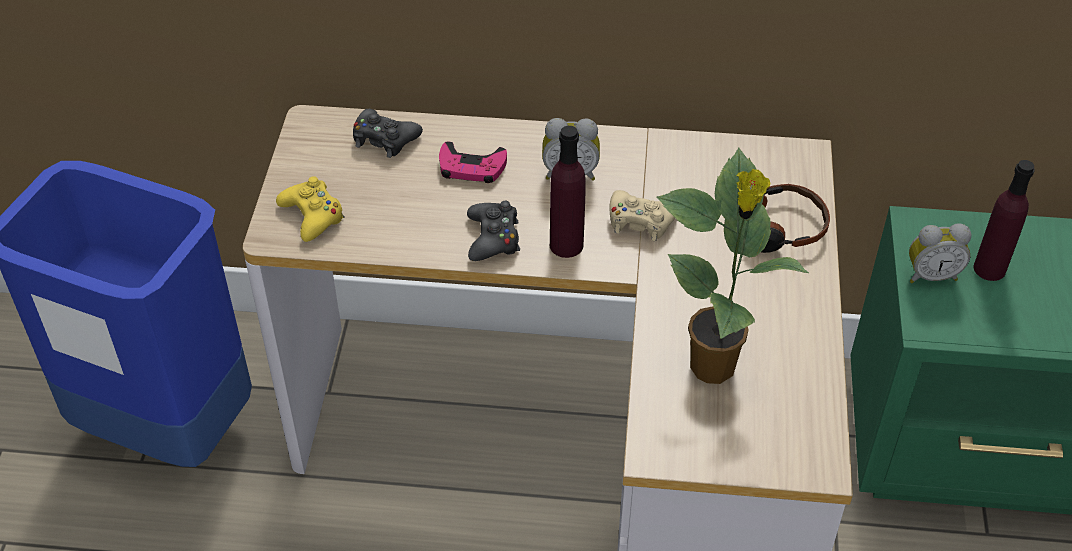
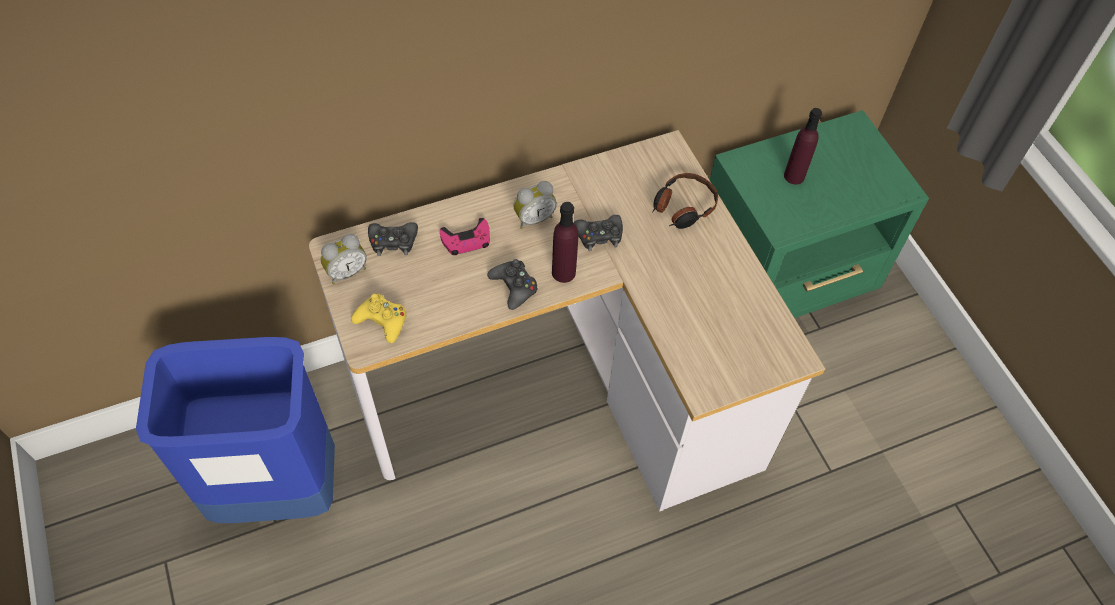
camera: 30 degrees left, 10 degrees up
(640, 221) = (599, 235): beige game controller -> black game controller
(714, 369) = (703, 321): potted plant -> none
(931, 275) = (764, 194): alarm clock -> alarm clock (346, 272)

